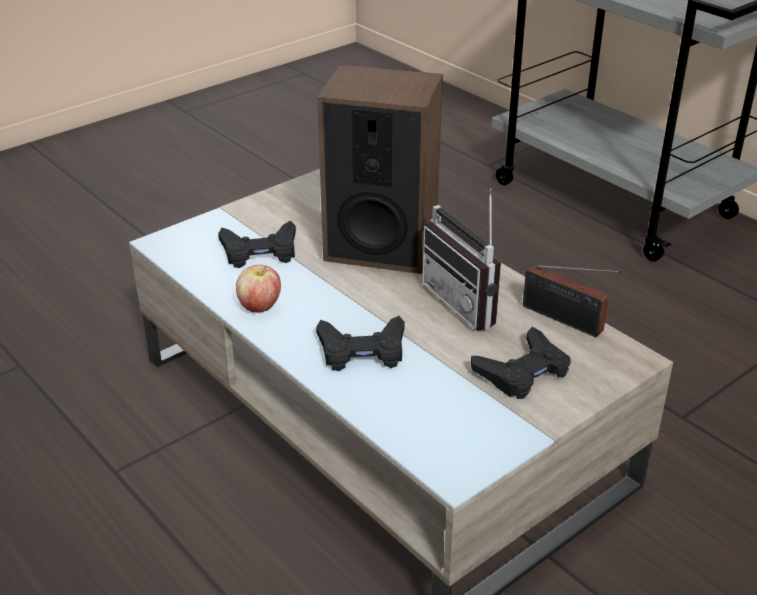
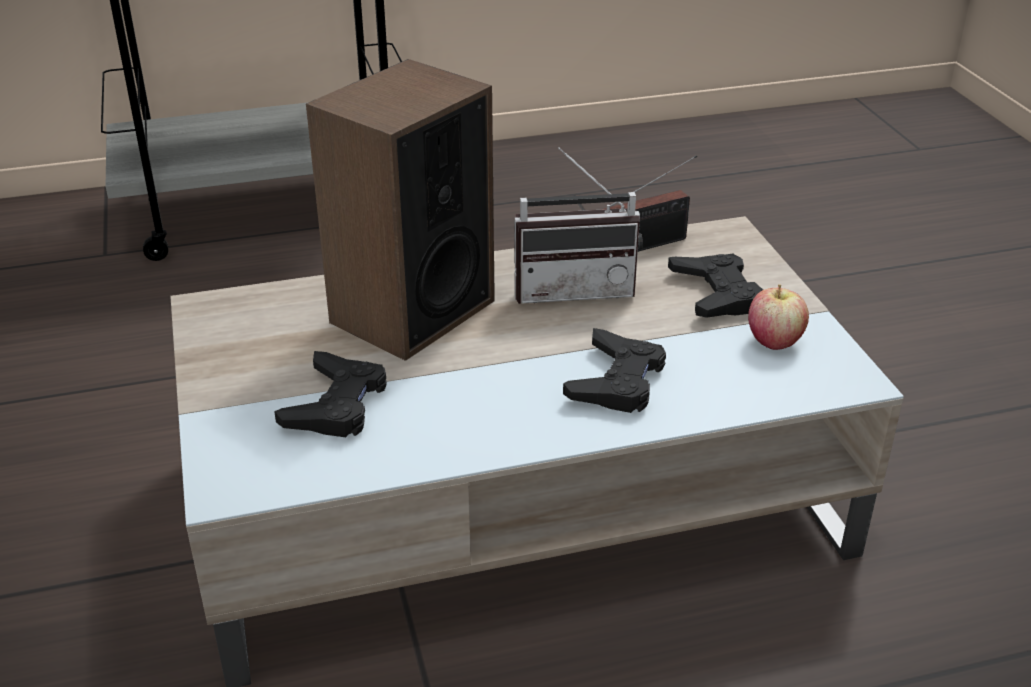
camera: 65 degrees left, 0 degrees up
(259, 307) = (468, 435): apple -> apple (774, 341)

